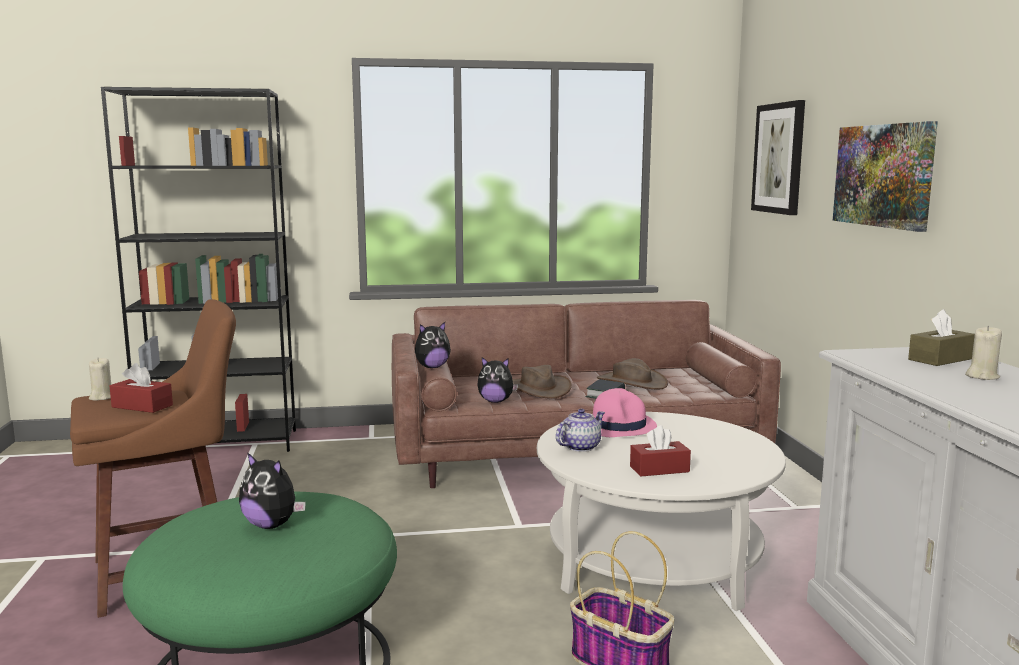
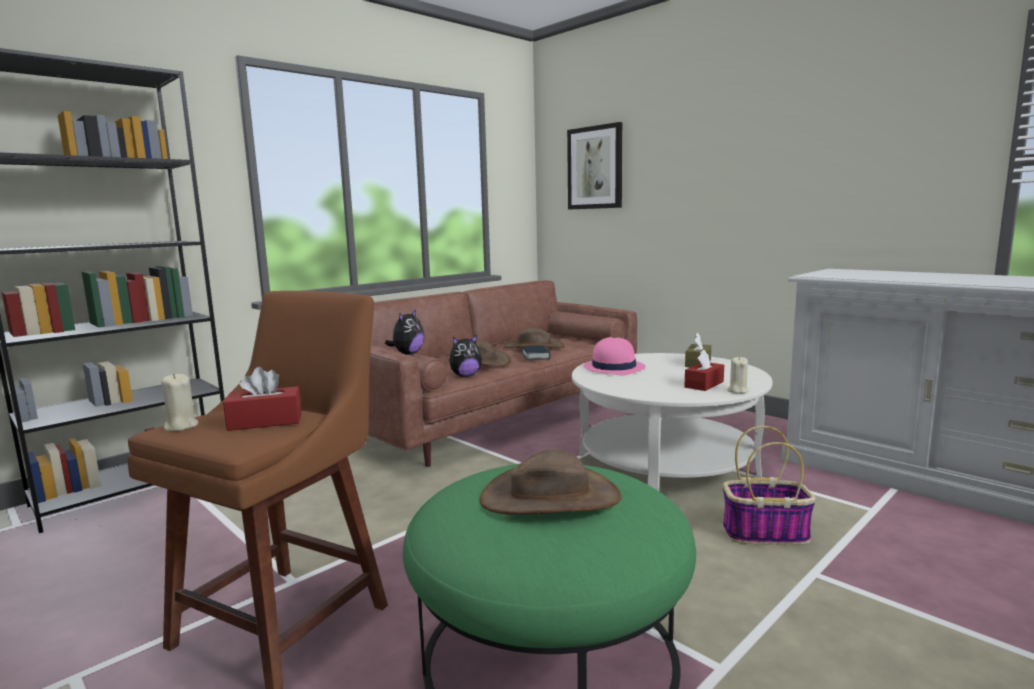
camera: 35 degrees left, 0 degrees up
(272, 525) = (550, 497): plush toy -> brown hat
(579, 447) = (624, 384): teapot -> none
(884, 175) = (718, 168): picture -> none
(940, 359) = (856, 272): brown tissue box -> brown tissue box (698, 363)
(982, 376) = (906, 275): beige candle -> beige candle (737, 391)

